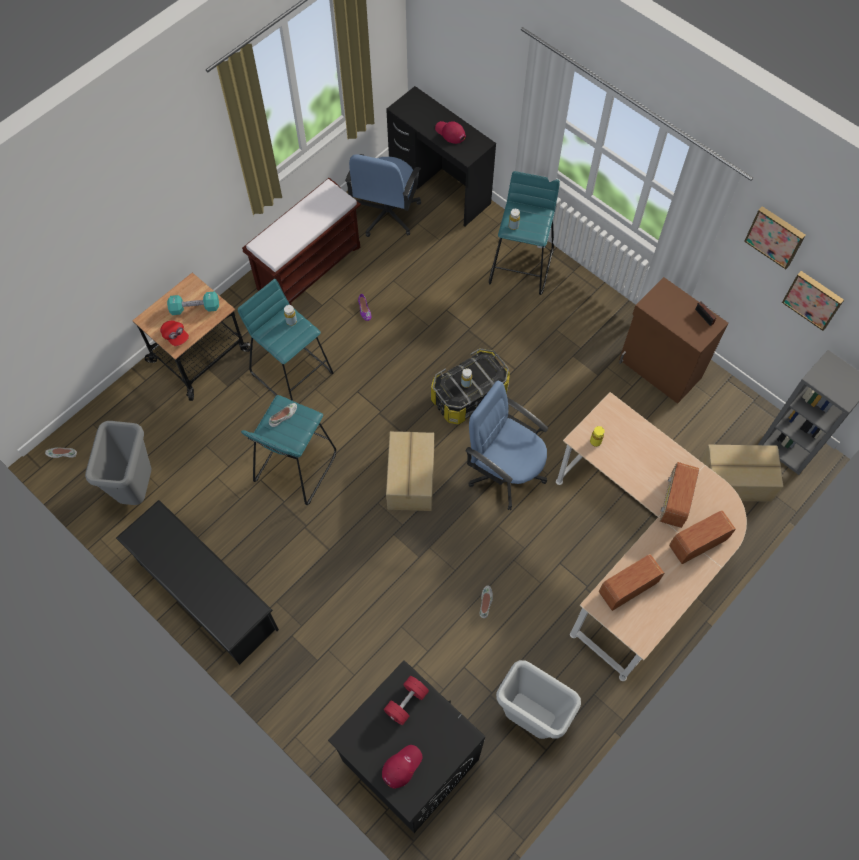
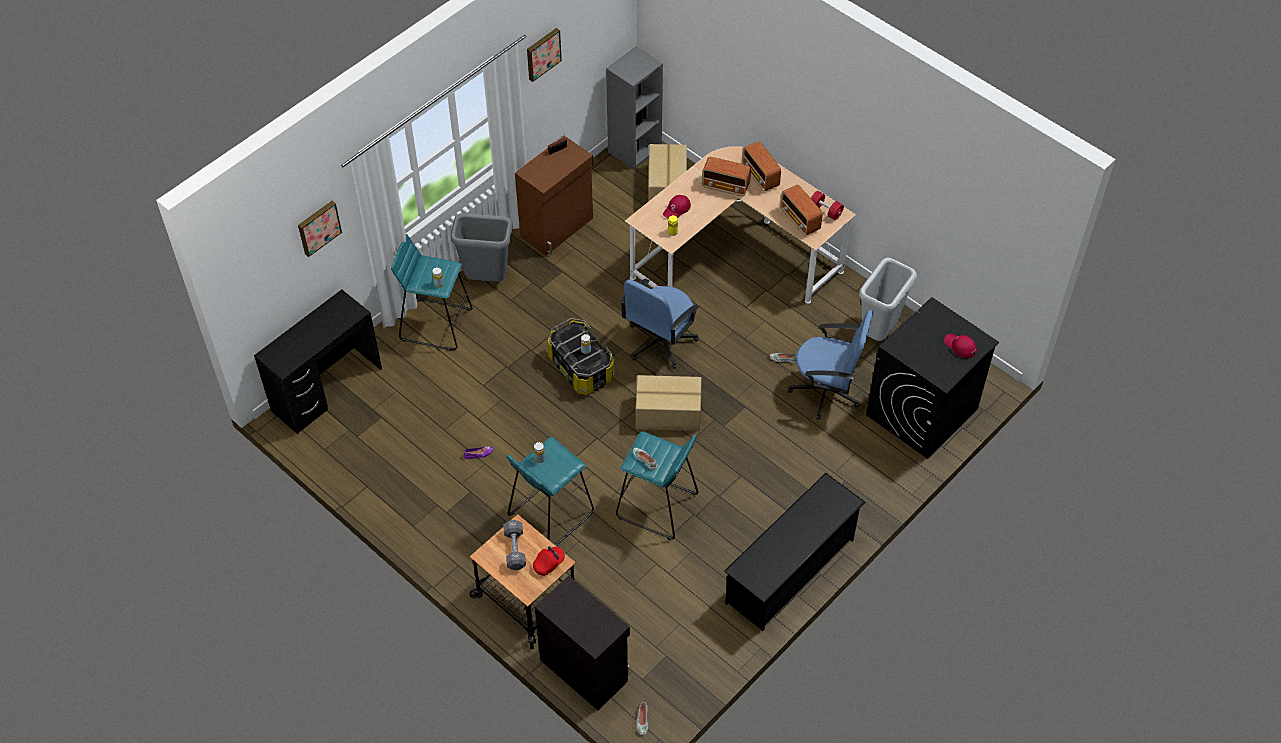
camera: 90 degrees left, 10 degrees down
(122, 404) = (584, 669): none -> black cabinet
(137, 488) = (682, 643): grey trash can -> grey trash can (486, 280)
(195, 308) = (515, 549): turquoise dumbbell -> grey dumbbell
(309, 267) = (420, 504): brown bench -> none
(386, 214) = (357, 437): blue office chair -> blue office chair (826, 391)
(406, 702) = (912, 344): red dumbbell -> red dumbbell (825, 211)
(450, 133) = (324, 325): red cap -> red cap (676, 209)
(813, 299) = (579, 55): picture -> picture (318, 227)

